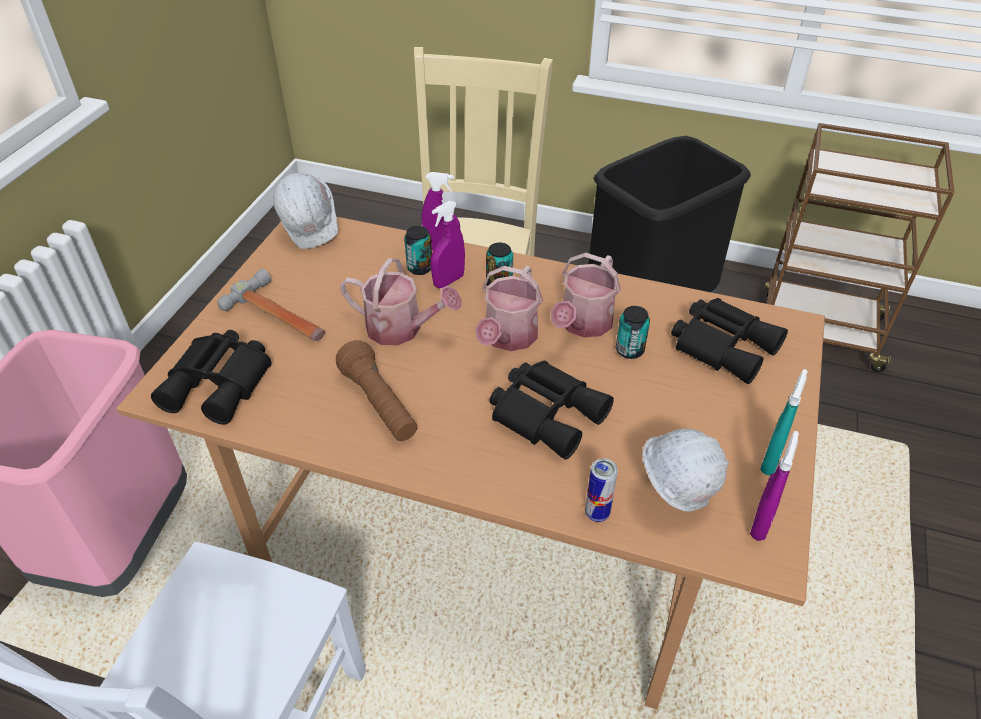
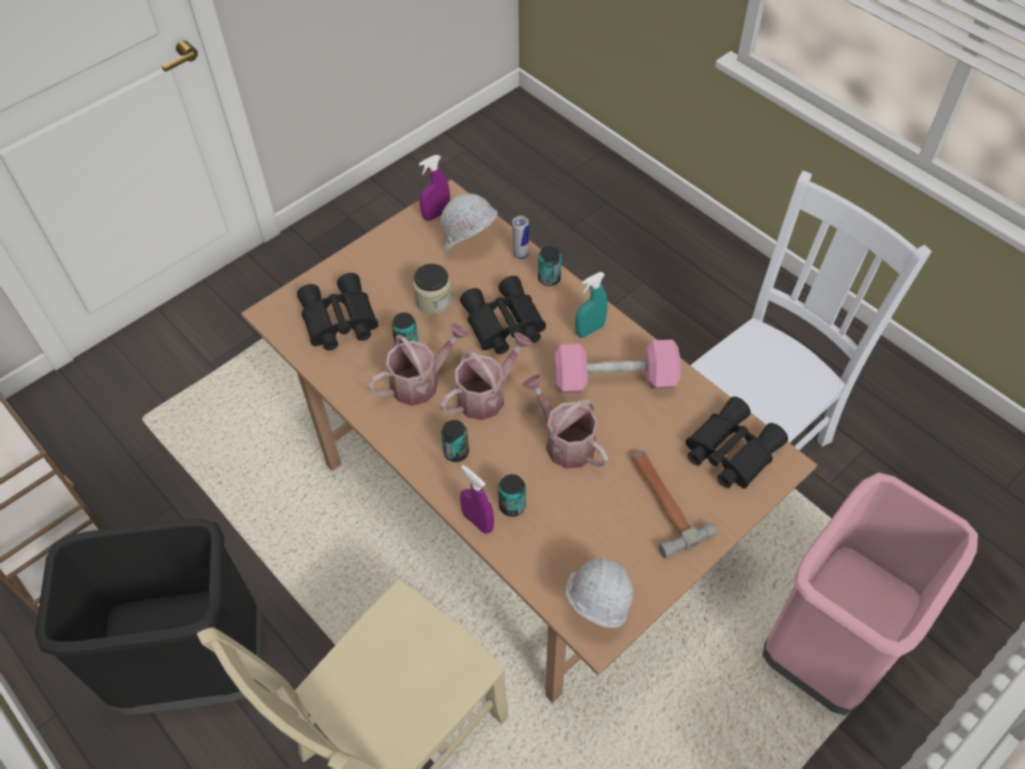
camera: 150 degrees left, 10 degrees up
(379, 404) = (614, 380): brown flashlight -> pink dumbbell
(448, 281) = (496, 477): purple spray bottle -> none
(534, 494) = (549, 278): none -> can
(647, 405) = (434, 301): none -> jar
(770, 460) = (395, 240): turquoise spray bottle -> turquoise spray bottle (590, 330)

